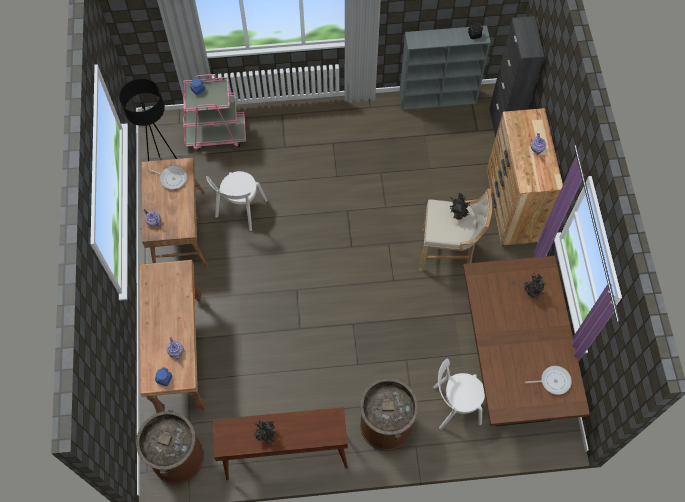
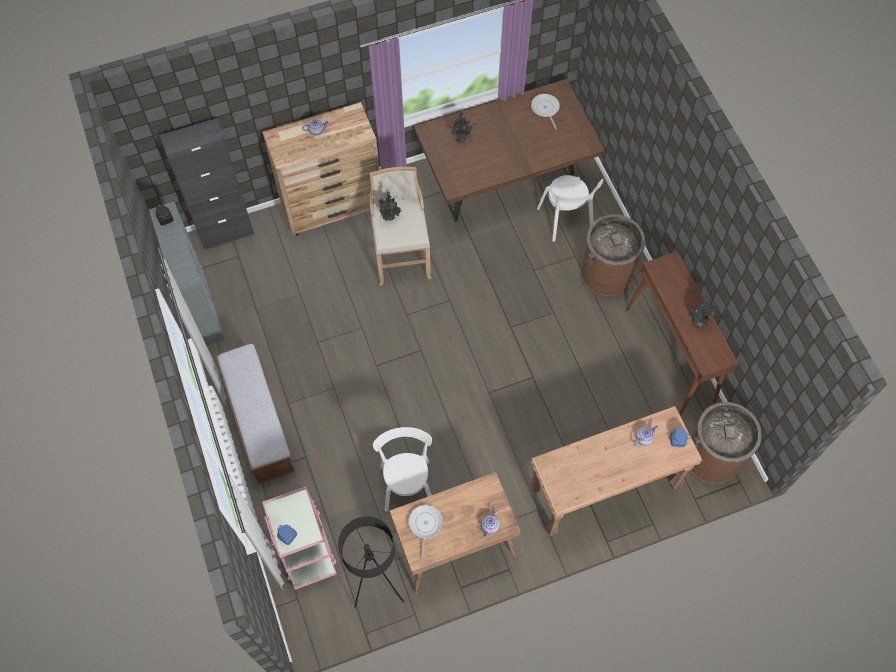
camera: 105 degrees left, 0 degrees up
(240, 210) = (406, 482): white chair -> white chair turned 105 degrees counterclockwise
(323, 121) = (259, 422): none -> bench

